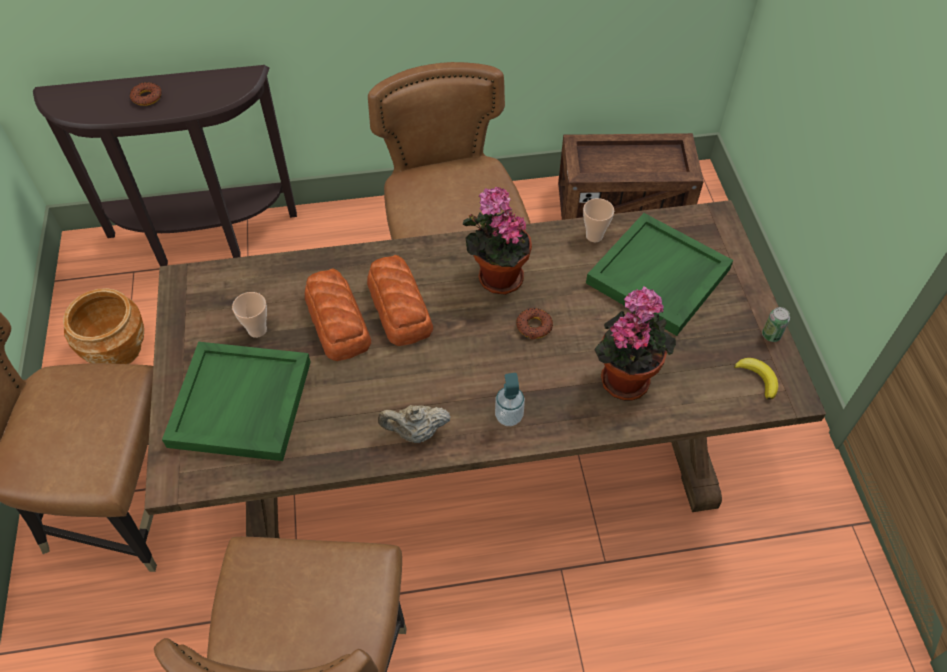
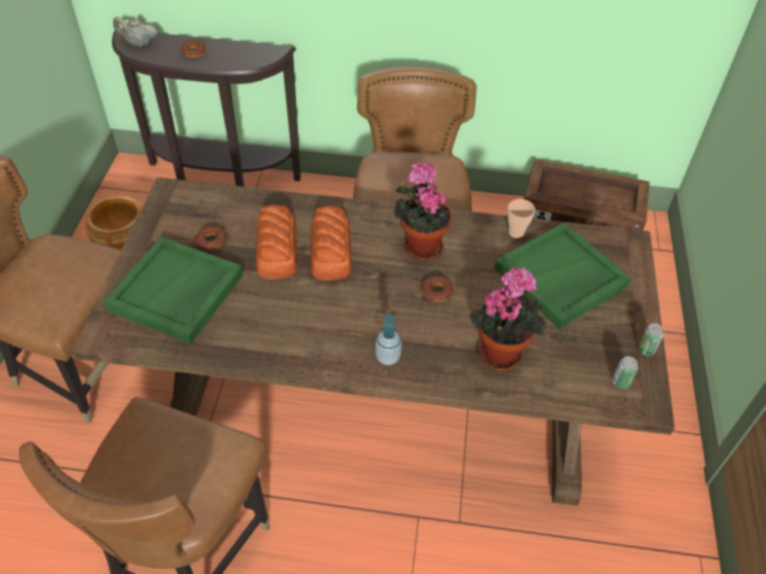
camera: 15 degrees right, 5 degrees down
(257, 330) = (211, 240): cup -> donut
(415, 432) = (305, 349): beige teapot -> beige teapot (138, 44)
(758, 378) = (620, 382): banana -> can

